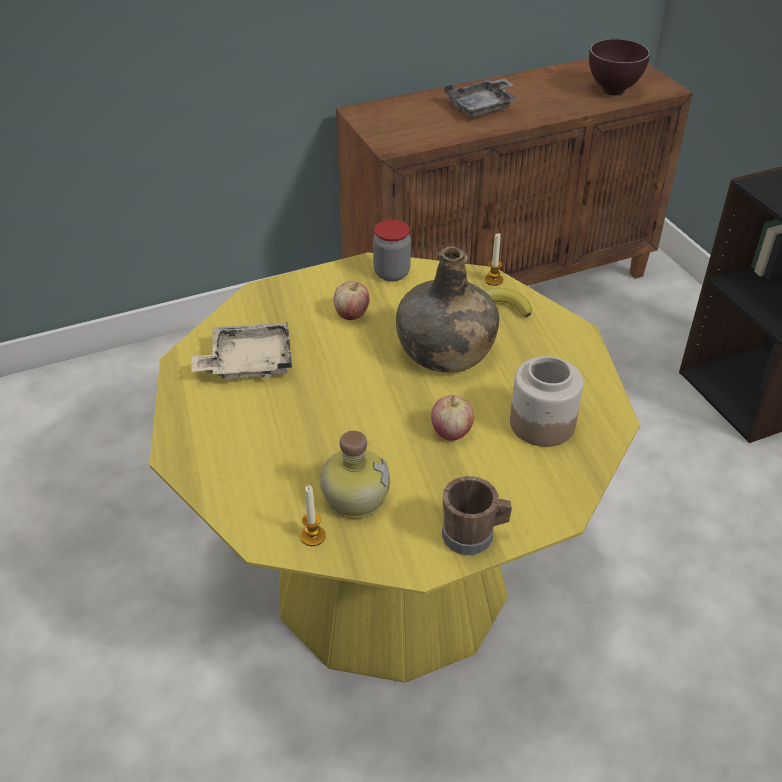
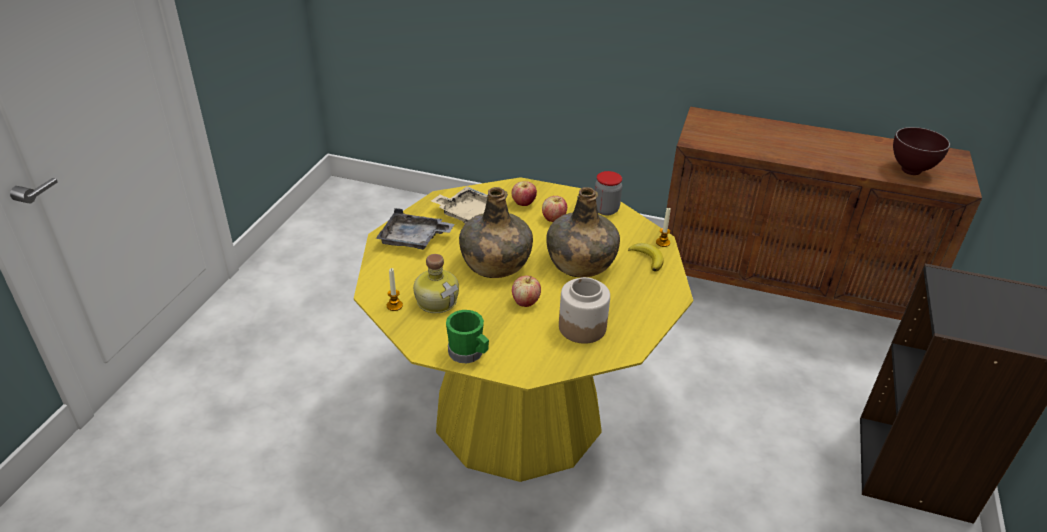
camera: 40 degrees right, 5 degrees down
(294, 314) = (523, 203): none -> apple
(357, 407) = (495, 263): none -> green bottle
(473, 535) = (469, 353): brown mug -> green mug
(482, 107) = (791, 142): grey tray -> grey tray (413, 239)

